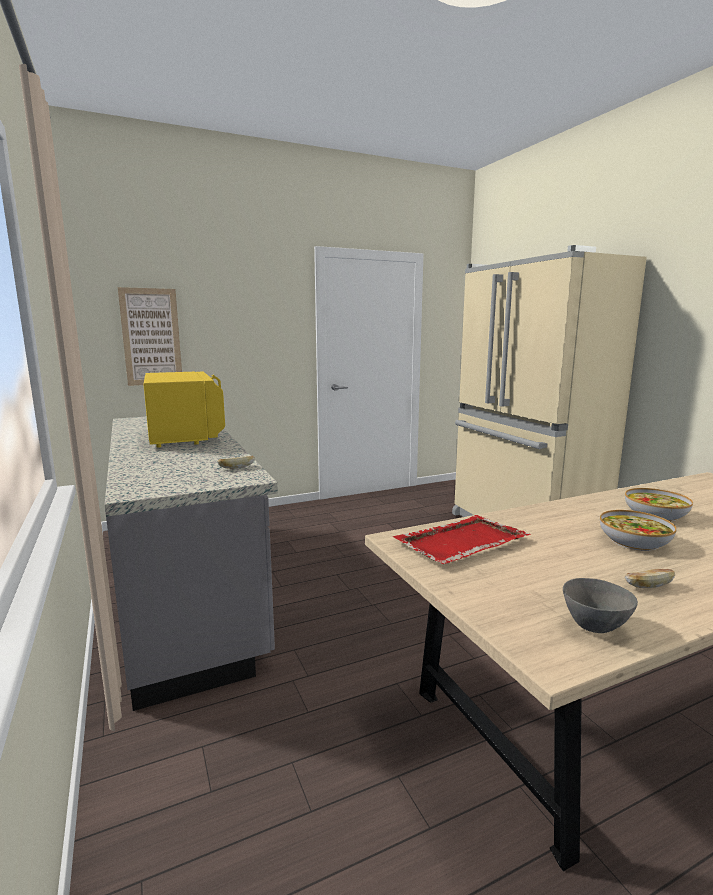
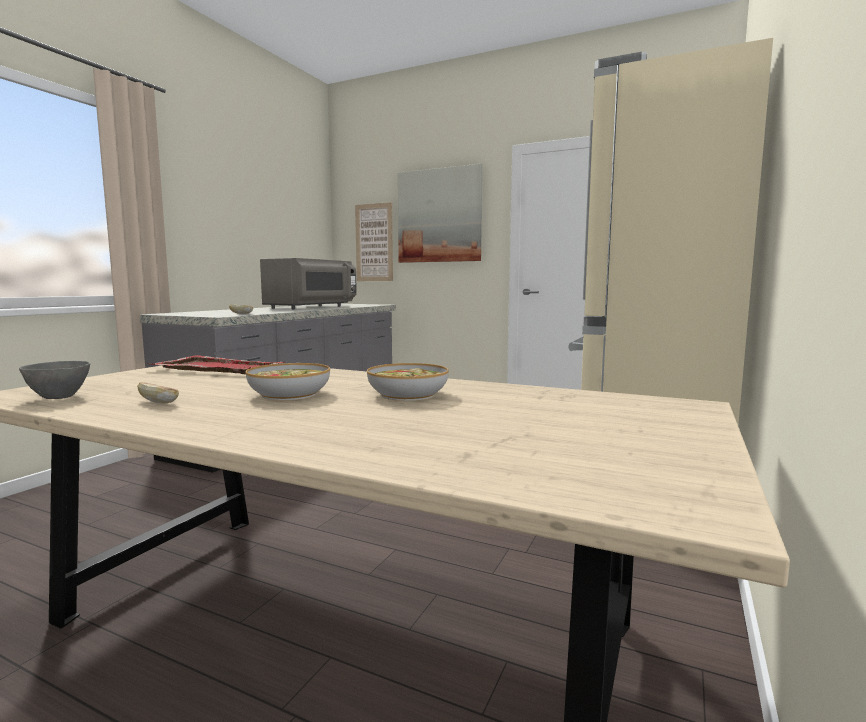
camera: 50 degrees right, 5 degrees down
(186, 436) = (312, 307): yellow microwave -> grey microwave
(239, 310) = (439, 216): none -> picture

